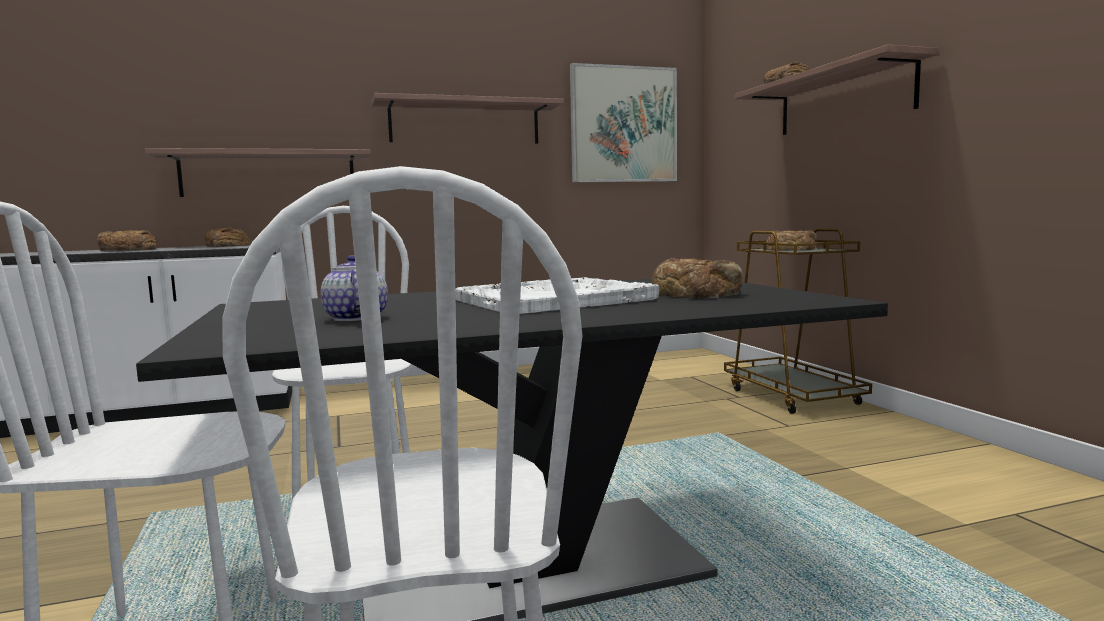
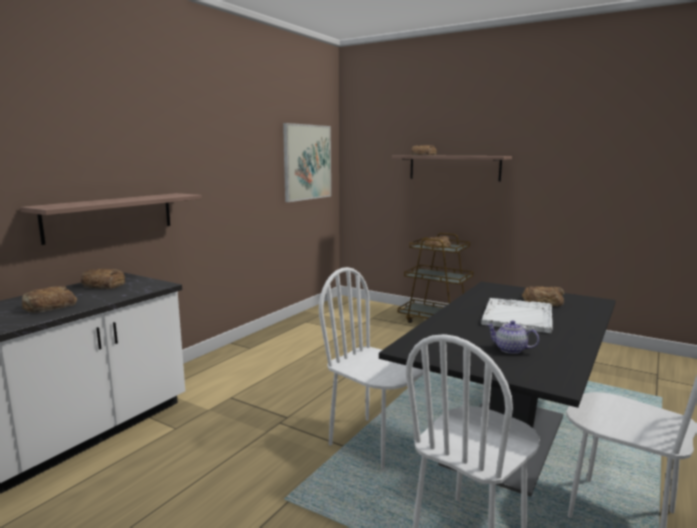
camera: 40 degrees left, 5 degrees up
(465, 123) = (232, 166): shelf -> none

